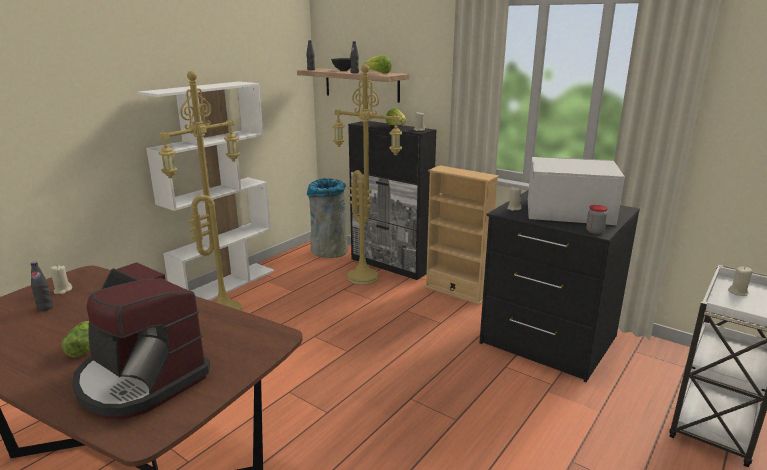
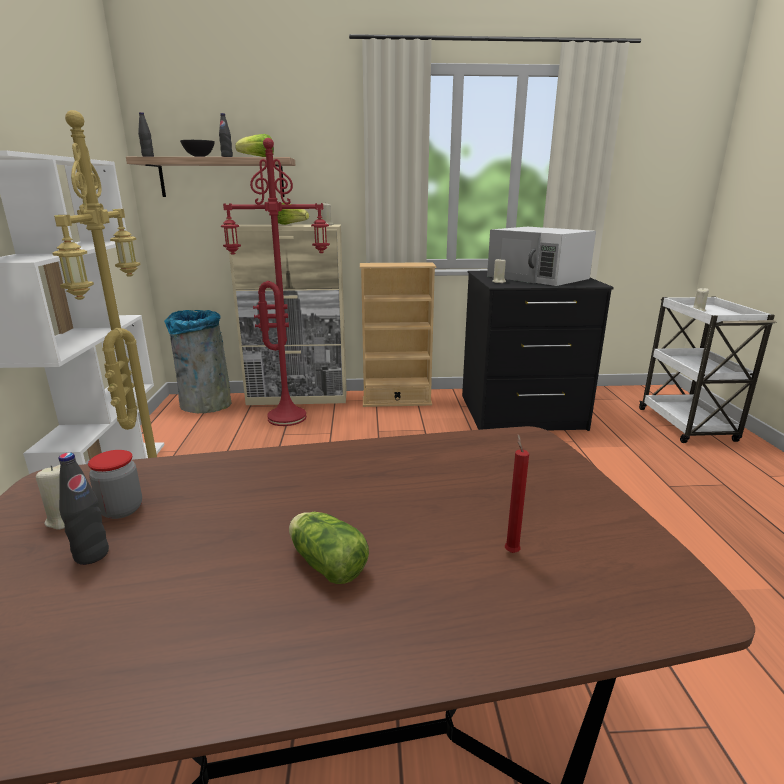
camera: 40 degrees left, 0 degrees up
(140, 379) = (511, 551): coffee machine -> red candle
(365, 277) = (289, 416): yellow floor lamp -> red floor lamp
(390, 265) = (298, 398): black cabinet -> beige cabinet
(568, 211) = (538, 277): white microwave -> white microwave turned 105 degrees counterclockwise
(594, 231) = (591, 284): jar -> jar (121, 510)

